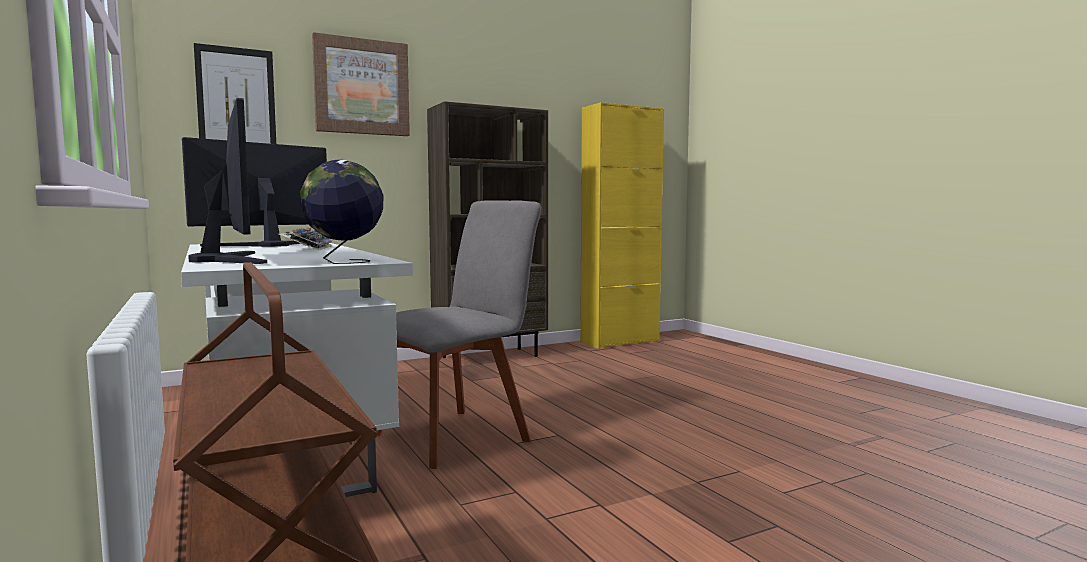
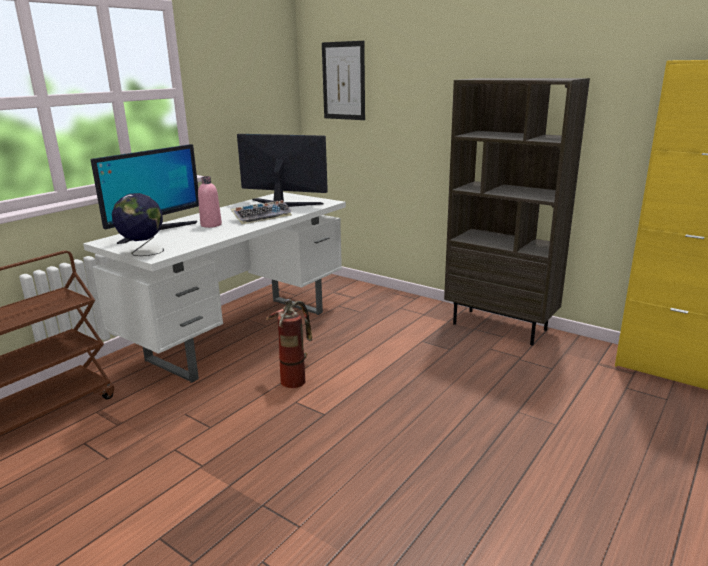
camera: 65 degrees right, 15 degrees up
(282, 253) = (211, 225): none -> pink bottle
(361, 87) = (424, 62): picture -> none
(457, 435) = (294, 376): grey chair -> fire extinguisher

